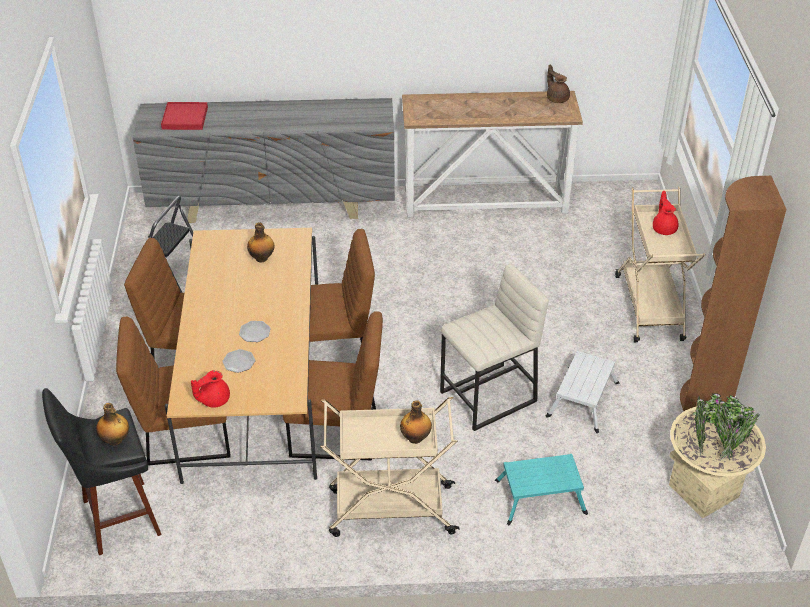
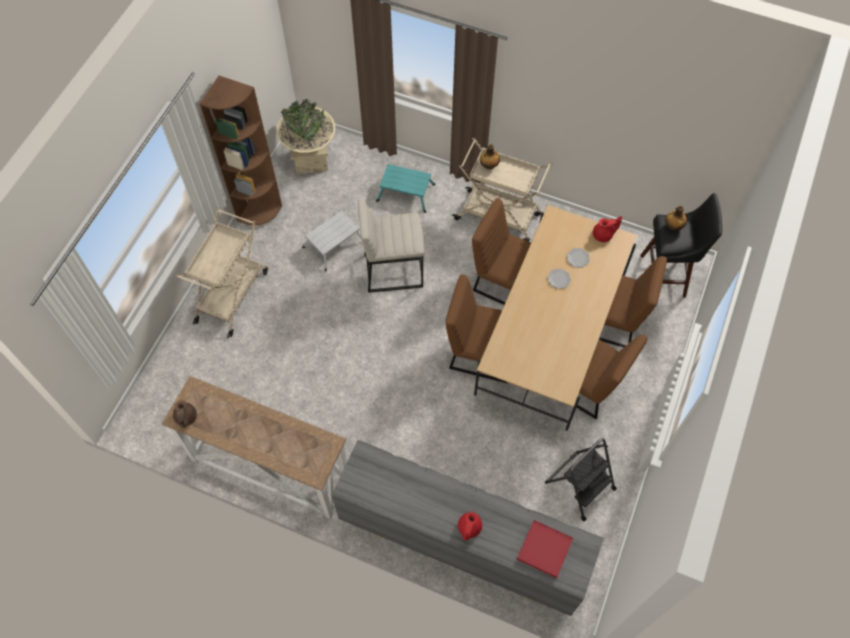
camera: 155 degrees left, 20 degrees up
(262, 258) = (528, 350): bottle -> none
(664, 228) = (212, 261): red teapot -> red teapot (468, 528)

